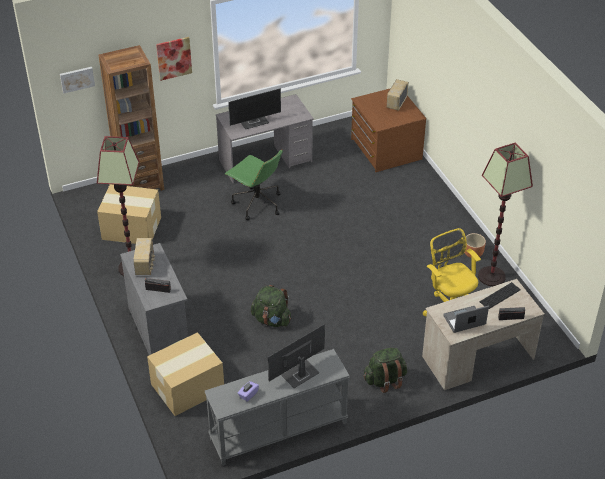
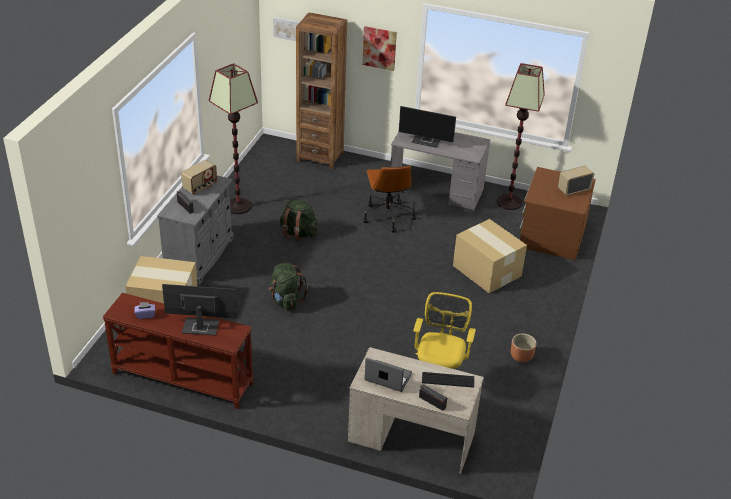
camera: 40 degrees right, 5 degrees down
(131, 228) = (274, 180): cardboard box -> cardboard box (486, 270)
(256, 204) = (387, 216): green office chair -> brown office chair
(278, 431) = (182, 379): grey console table -> brown console table
(385, 380) = (310, 400): green backpack -> green backpack (298, 233)
(492, 276) = (513, 385): floor lamp -> floor lamp (509, 202)

